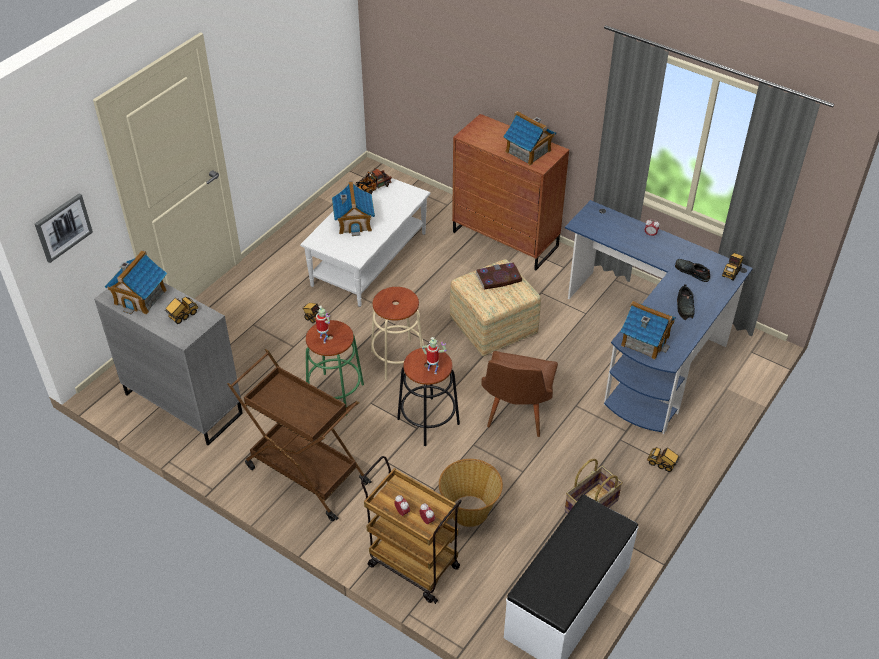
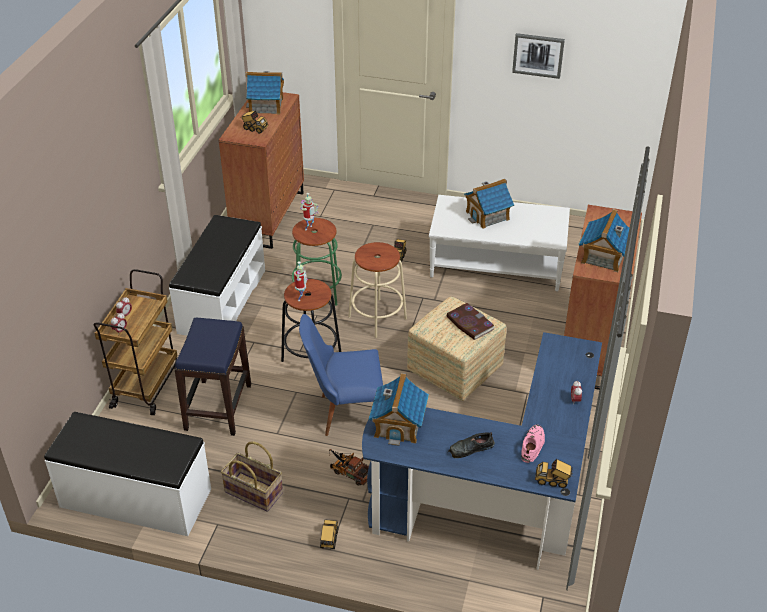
camera: 70 degrees right, 5 degrees down
(63, 227) = (276, 29): picture -> picture (538, 55)
(182, 404) = (268, 216): grey dresser -> brown dresser
(306, 475) = (221, 301): brown cart -> white bench
(372, 188) = (543, 213): toy truck -> toy truck (349, 472)
(469, 510) = (218, 408): basket -> stool
(516, 415) = (345, 413): brown chair -> blue chair
(691, 272) = (532, 445): black shoe -> pink shoe

